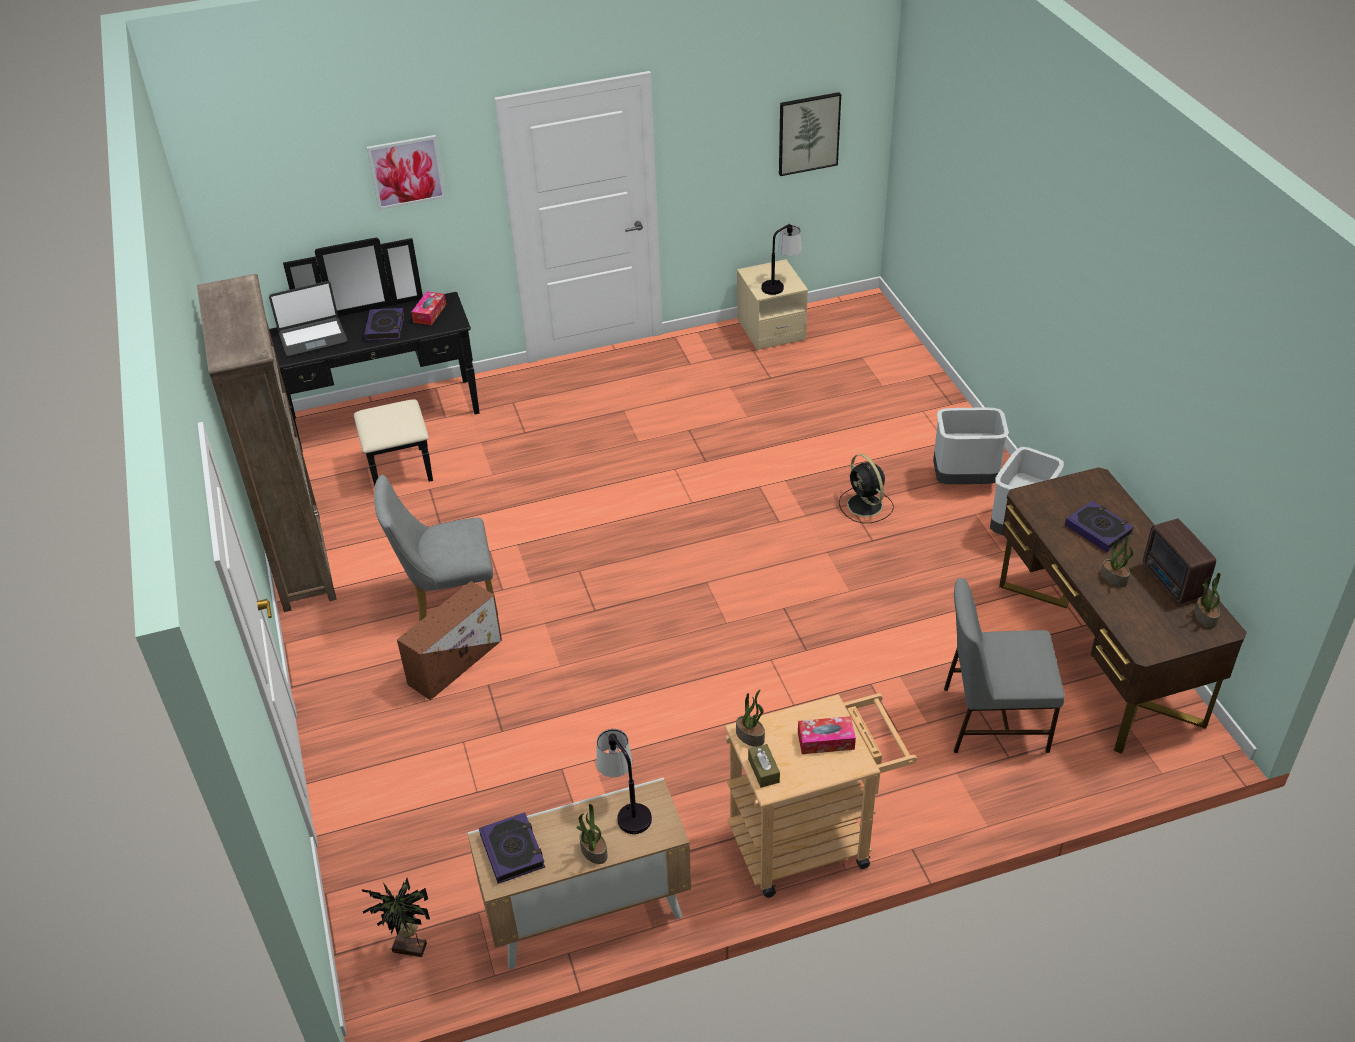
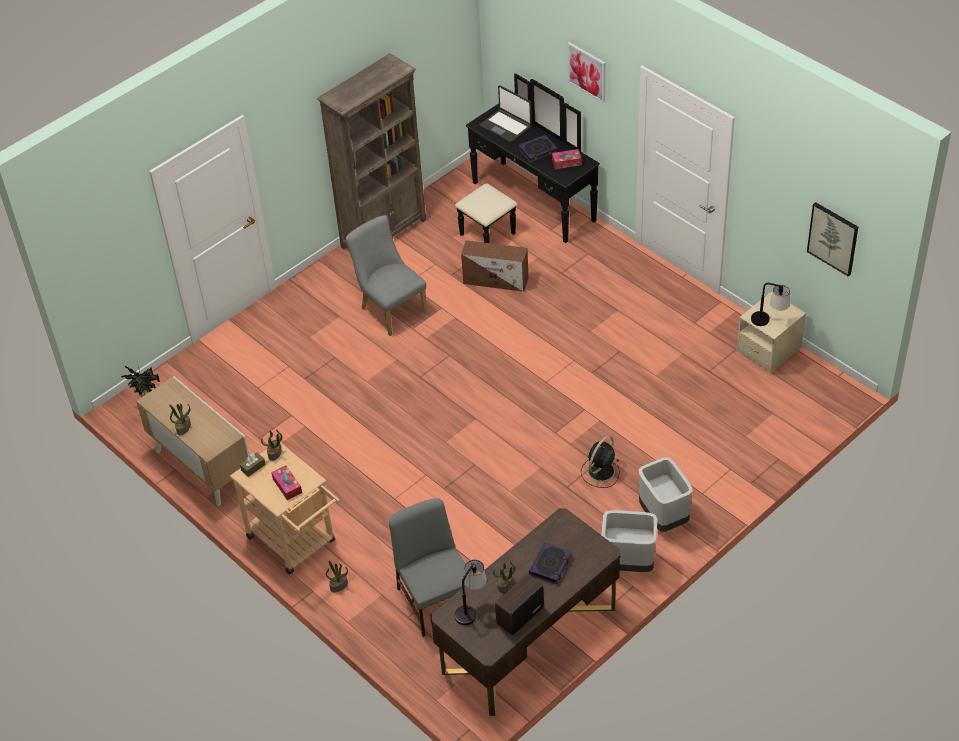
camera: 65 degrees right, 5 degrees up
(456, 661) = (345, 335): brown storage box -> brown storage box (496, 280)
(512, 851) = (170, 397): book -> none
(625, 808) = (216, 428): table lamp -> table lamp (470, 608)
(1204, 617) = (493, 640): potted plant -> potted plant (339, 585)

